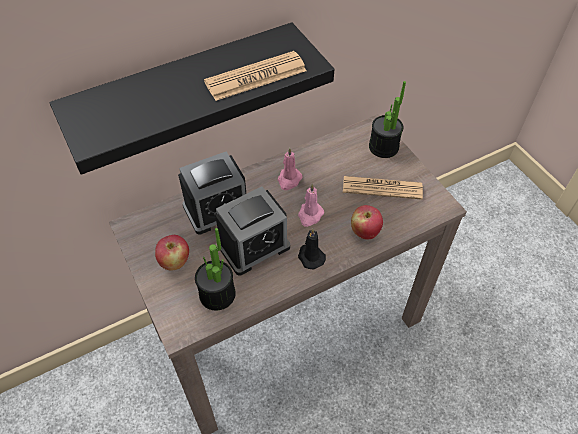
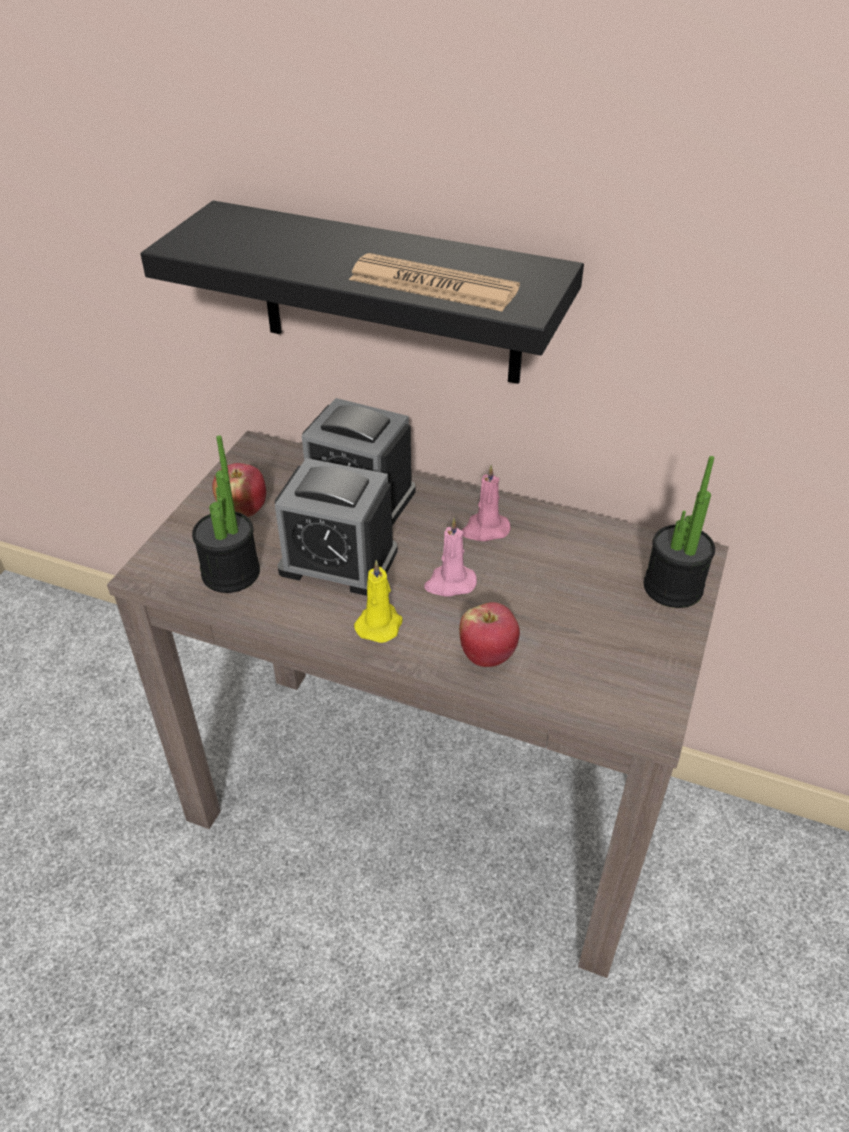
camera: 50 degrees right, 10 degrees down
(310, 257) = (380, 624): black candle -> yellow candle
(382, 188) = (592, 629): newspaper -> none

